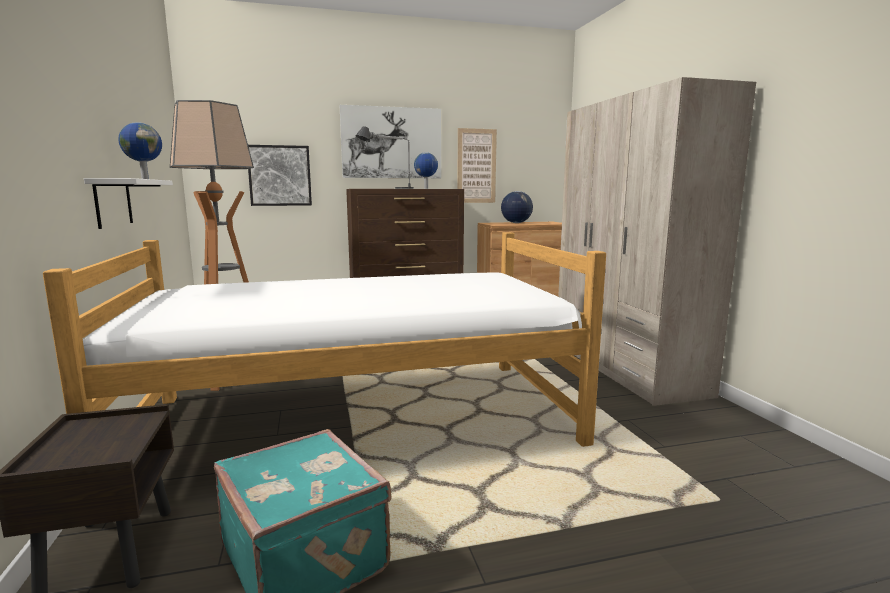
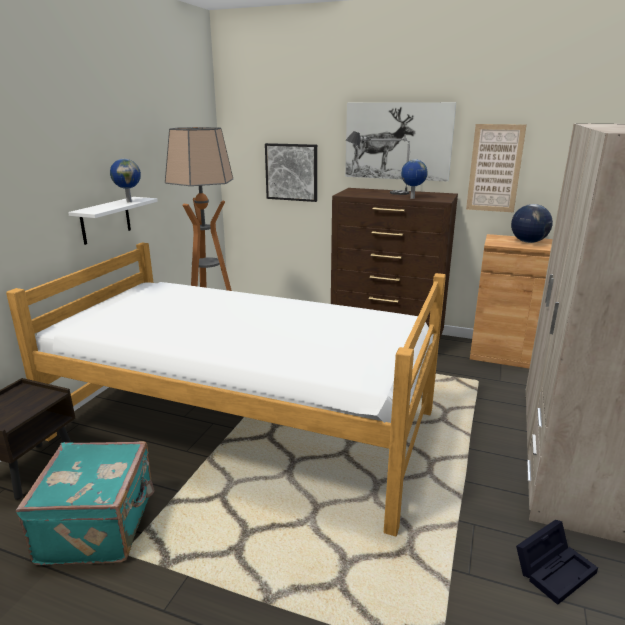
camera: 35 degrees right, 10 degrees up
(700, 424) = (554, 568): none -> black storage box

